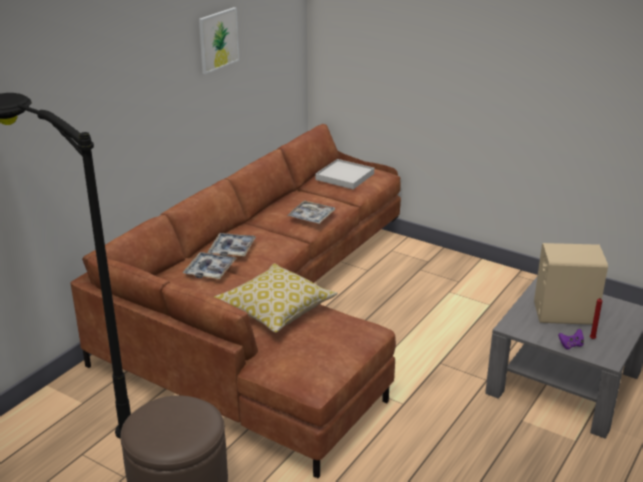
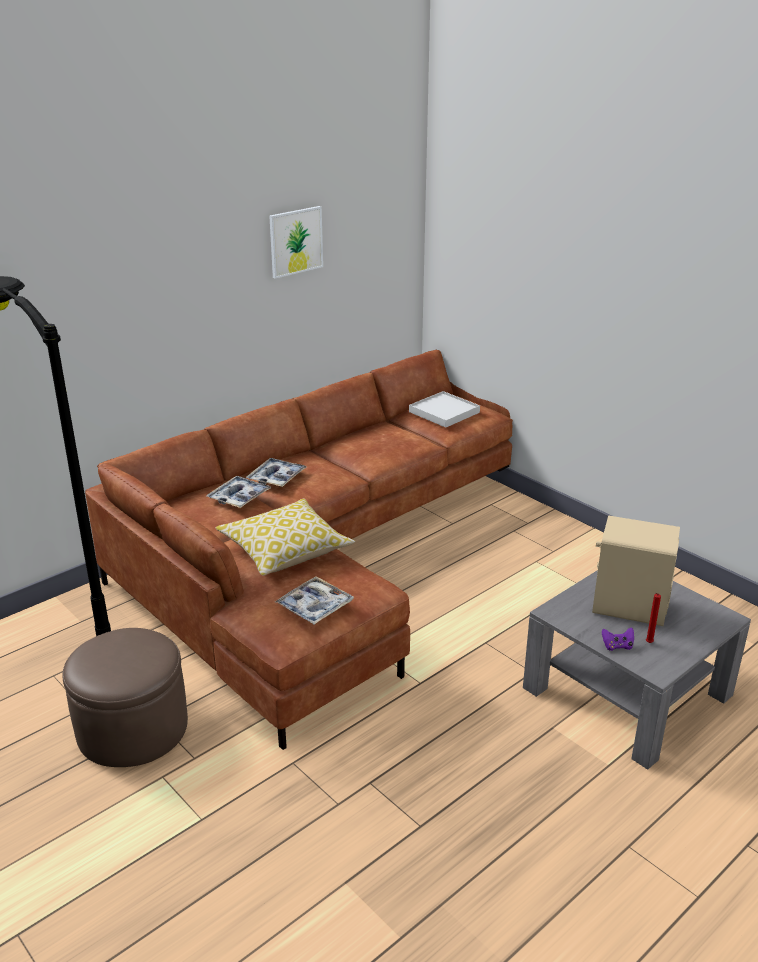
camera: 15 degrees right, 0 degrees up
(311, 217) = (382, 452): tray -> tray (315, 606)

